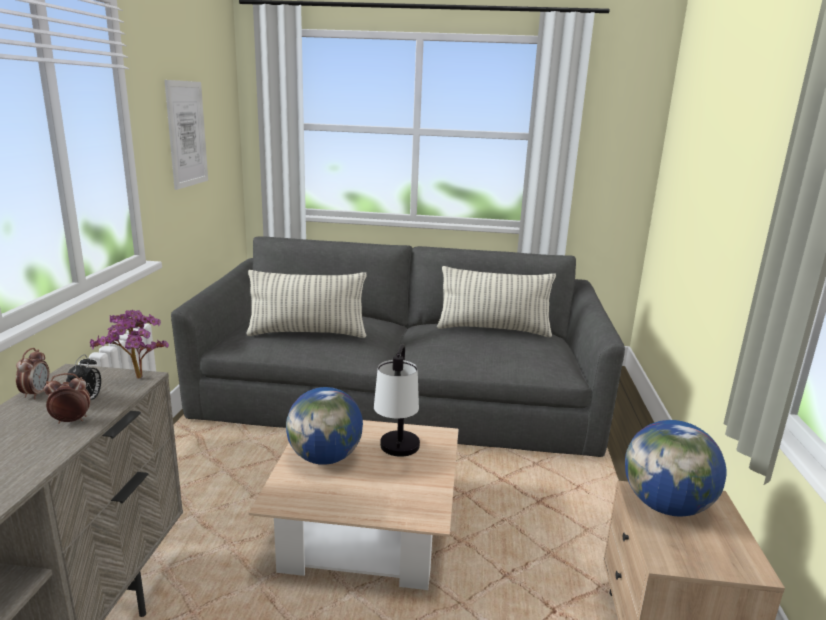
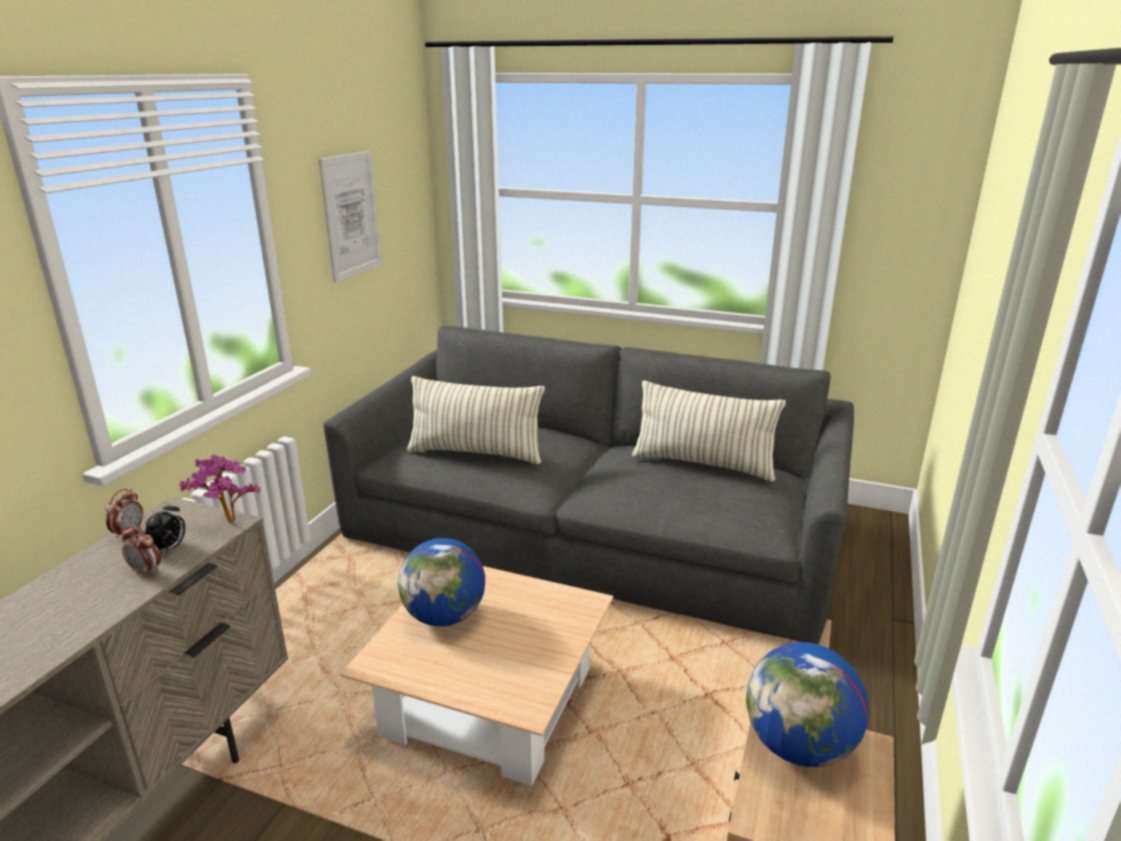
camera: 15 degrees right, 5 degrees up
(71, 421) = (146, 571): alarm clock -> alarm clock turned 150 degrees counterclockwise
(398, 456) = (526, 625): table lamp -> none

